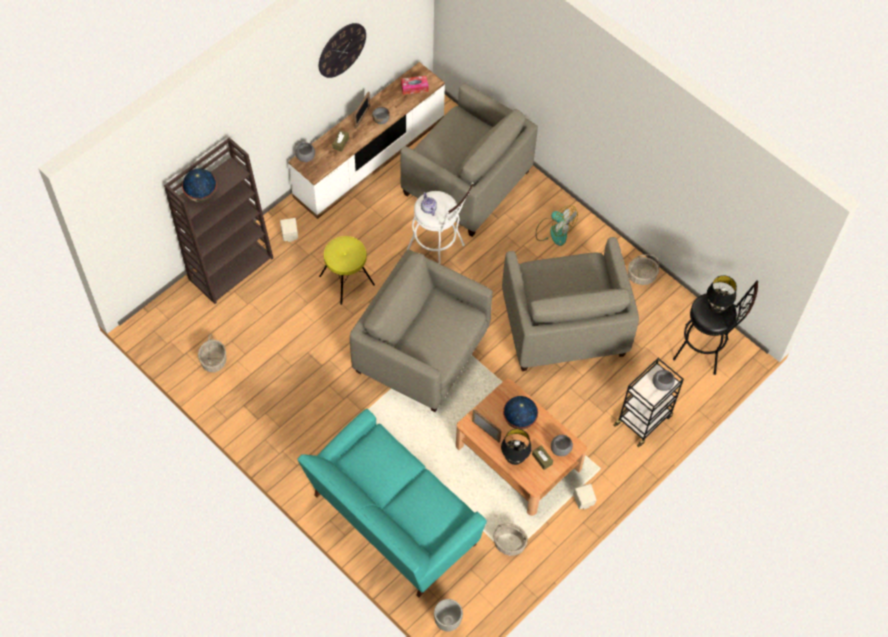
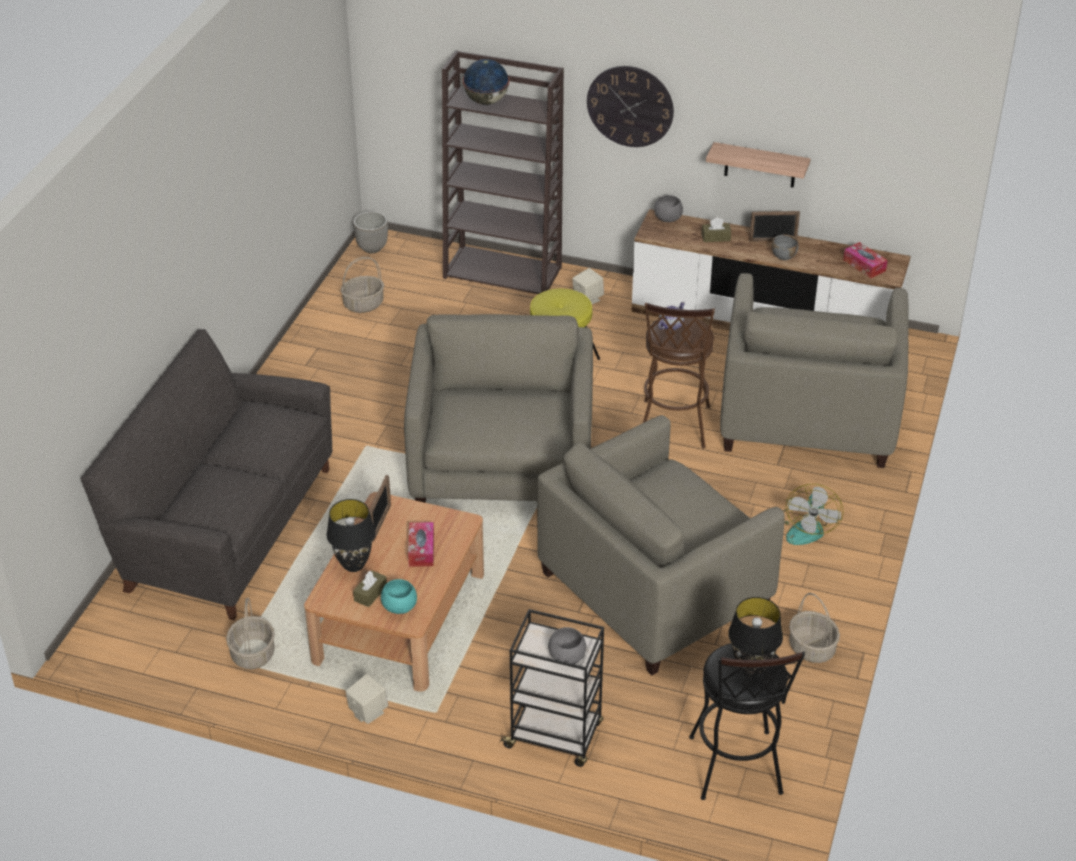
camera: 65 degrees right, 20 degrees down
(338, 87) = (760, 165): none -> shelf
(341, 50) = (778, 101): wall clock -> wall clock (630, 106)
(392, 521) = (226, 527): turquoise sofa -> grey sofa
(439, 251) = (673, 429): white stool -> brown stool
(447, 621) = (99, 631): planter -> planter (372, 248)
(519, 419) = (421, 549): globe -> tissue box
(561, 449) = (399, 608): grey bowl -> turquoise bowl

